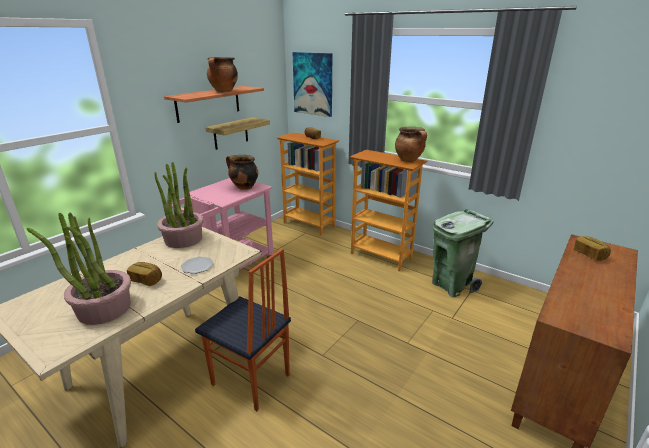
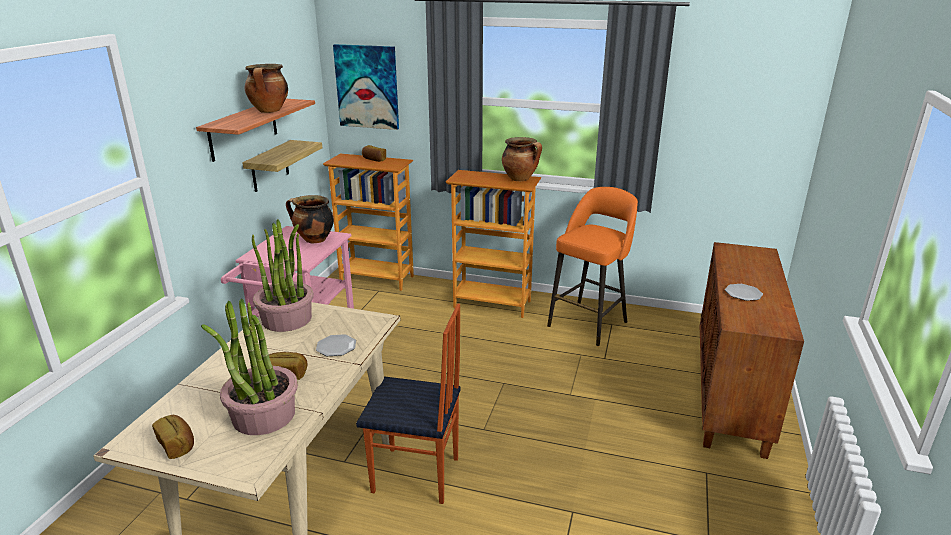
camera: 20 degrees left, 0 degrees up
(452, 285) = (589, 323): green trash can -> orange stool
(579, 288) = (743, 293): none -> plate
(589, 254) = (739, 260): bread -> bread (177, 445)

